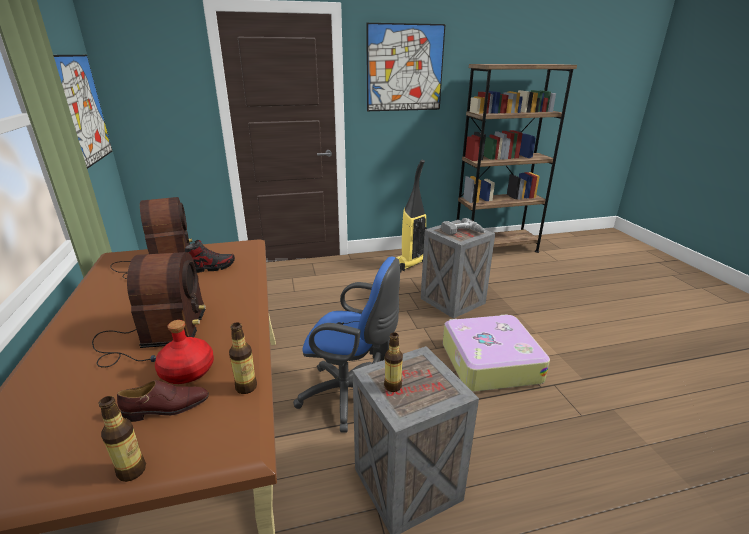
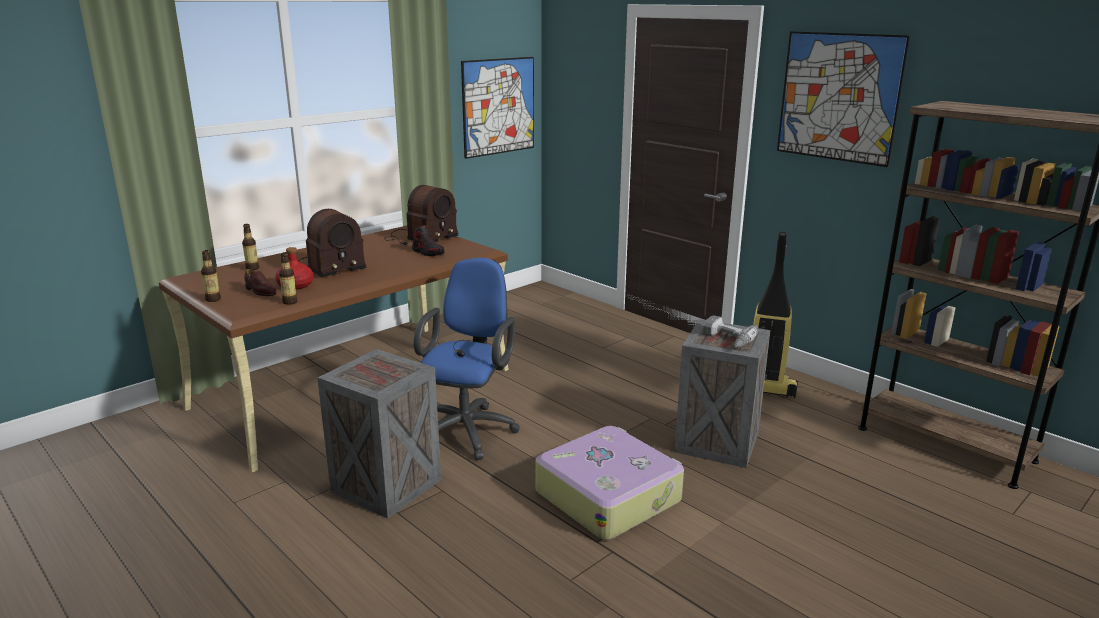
camera: 60 degrees right, 5 degrees down
(350, 396) = (468, 429): blue office chair -> blue office chair turned 150 degrees counterclockwise
(392, 386) = (367, 365): bottle -> bottle (252, 268)

